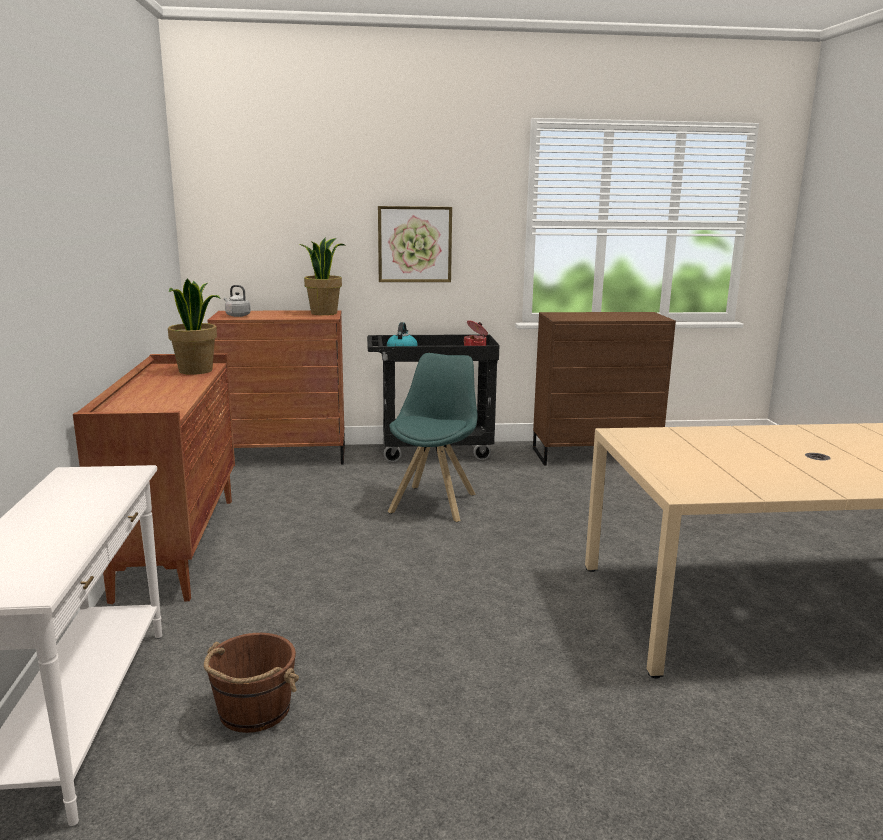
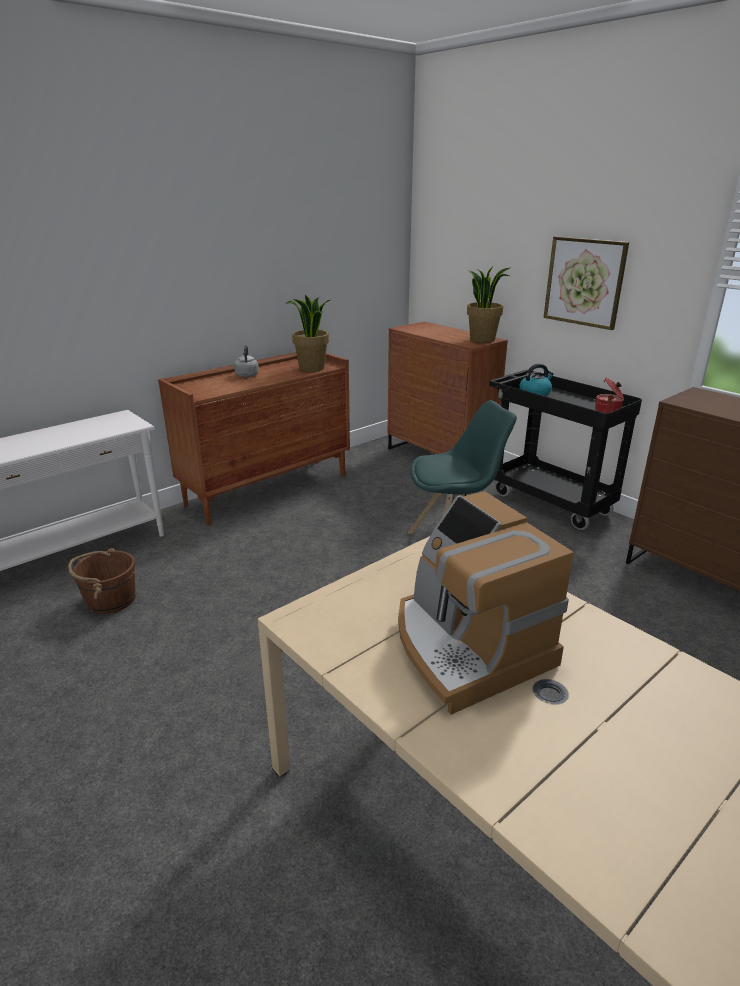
camera: 55 degrees right, 10 degrees up
(237, 315) = (417, 328): grey kettle -> grey kettle (247, 375)
(758, 460) = (466, 646): none -> coffee machine

